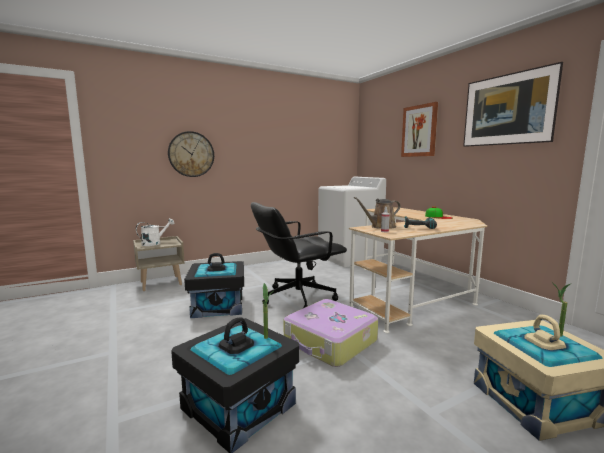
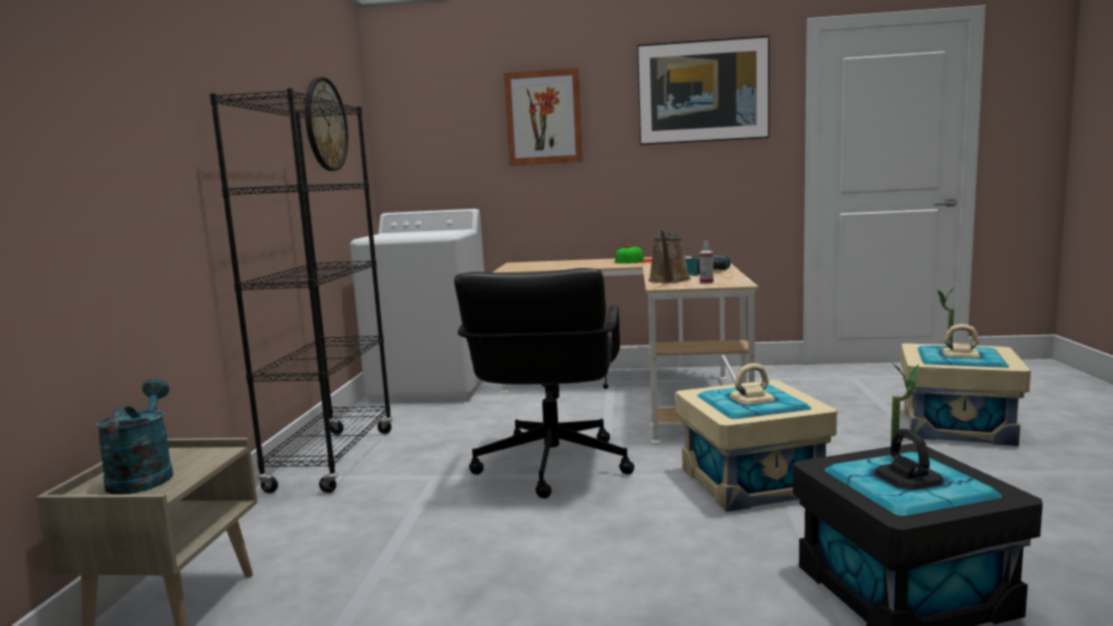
camera: 55 degrees left, 0 degrees up
(154, 243) = (143, 476): white watering can -> turquoise watering can
(191, 154) = (137, 163): wall clock -> wall clock (325, 124)
(218, 306) = (478, 546): black storage box -> none
(264, 267) = (333, 460): none -> black bookcase
(330, 342) = (751, 481): suitcase -> beige storage box

